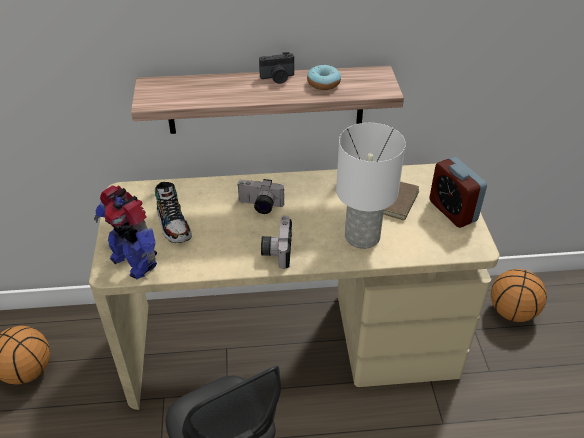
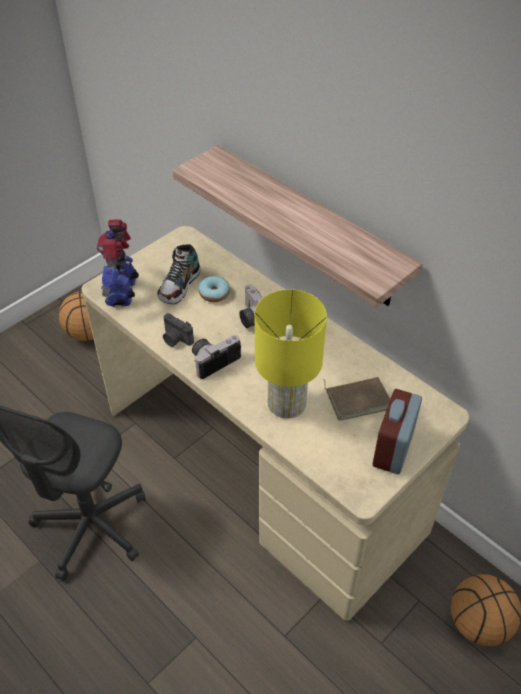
camera: 50 degrees right, 5 degrees up
(278, 78) = (309, 211): camera -> camera (176, 339)
(323, 83) = (336, 239): donut -> donut (214, 293)
(362, 237) = (285, 404): white table lamp -> yellow table lamp

